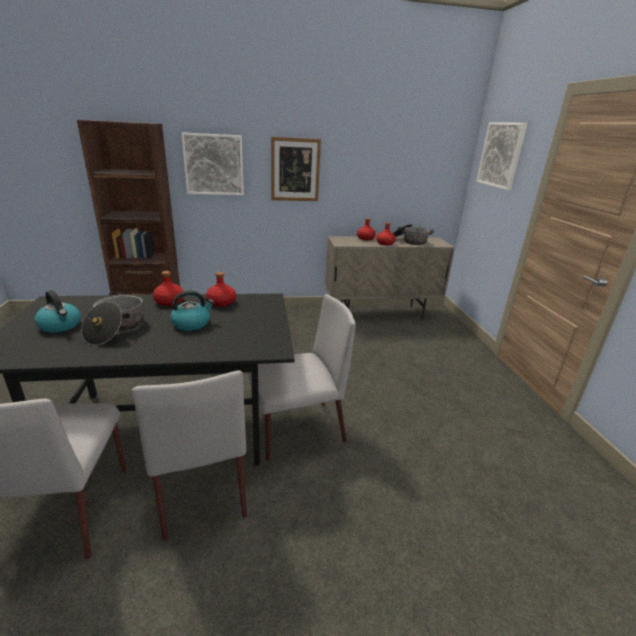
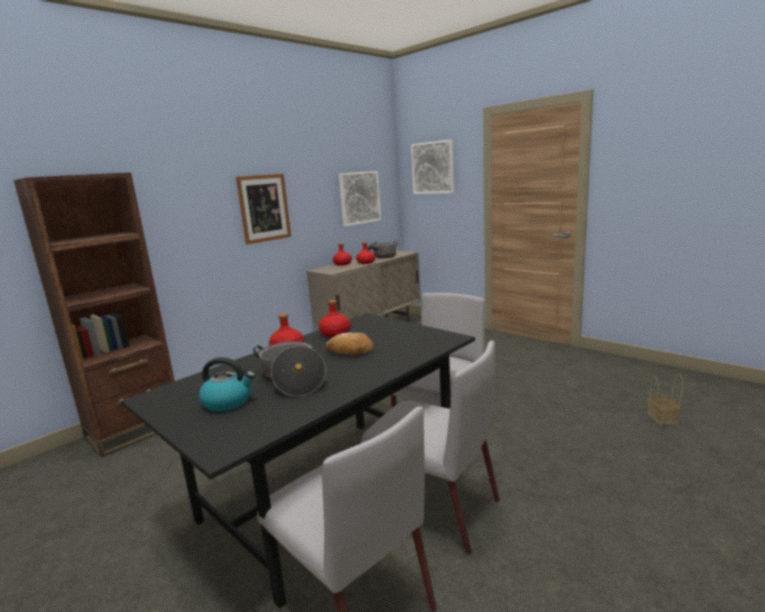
camera: 35 degrees left, 10 degrees down
(192, 323) = (350, 351): kettle -> bread
(214, 164) = (179, 215): picture -> picture (359, 198)
(533, 566) = (663, 418): none -> basket

